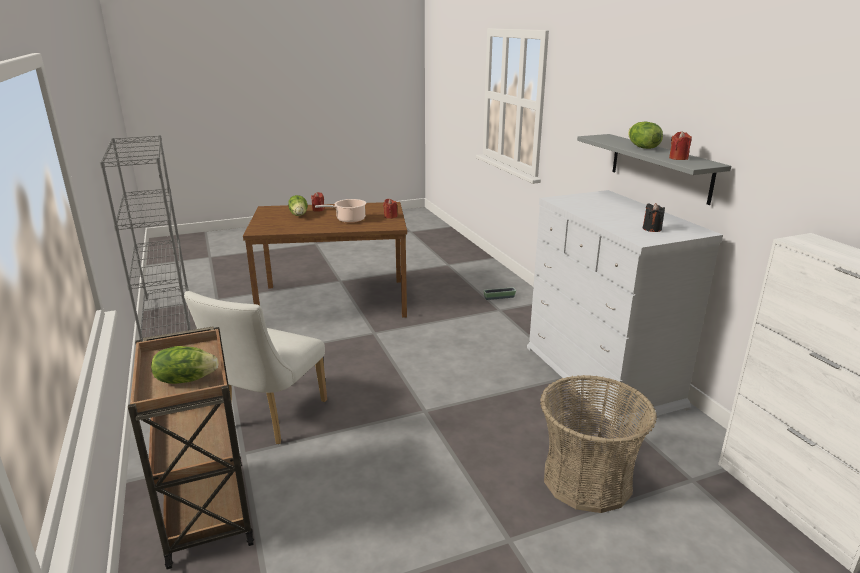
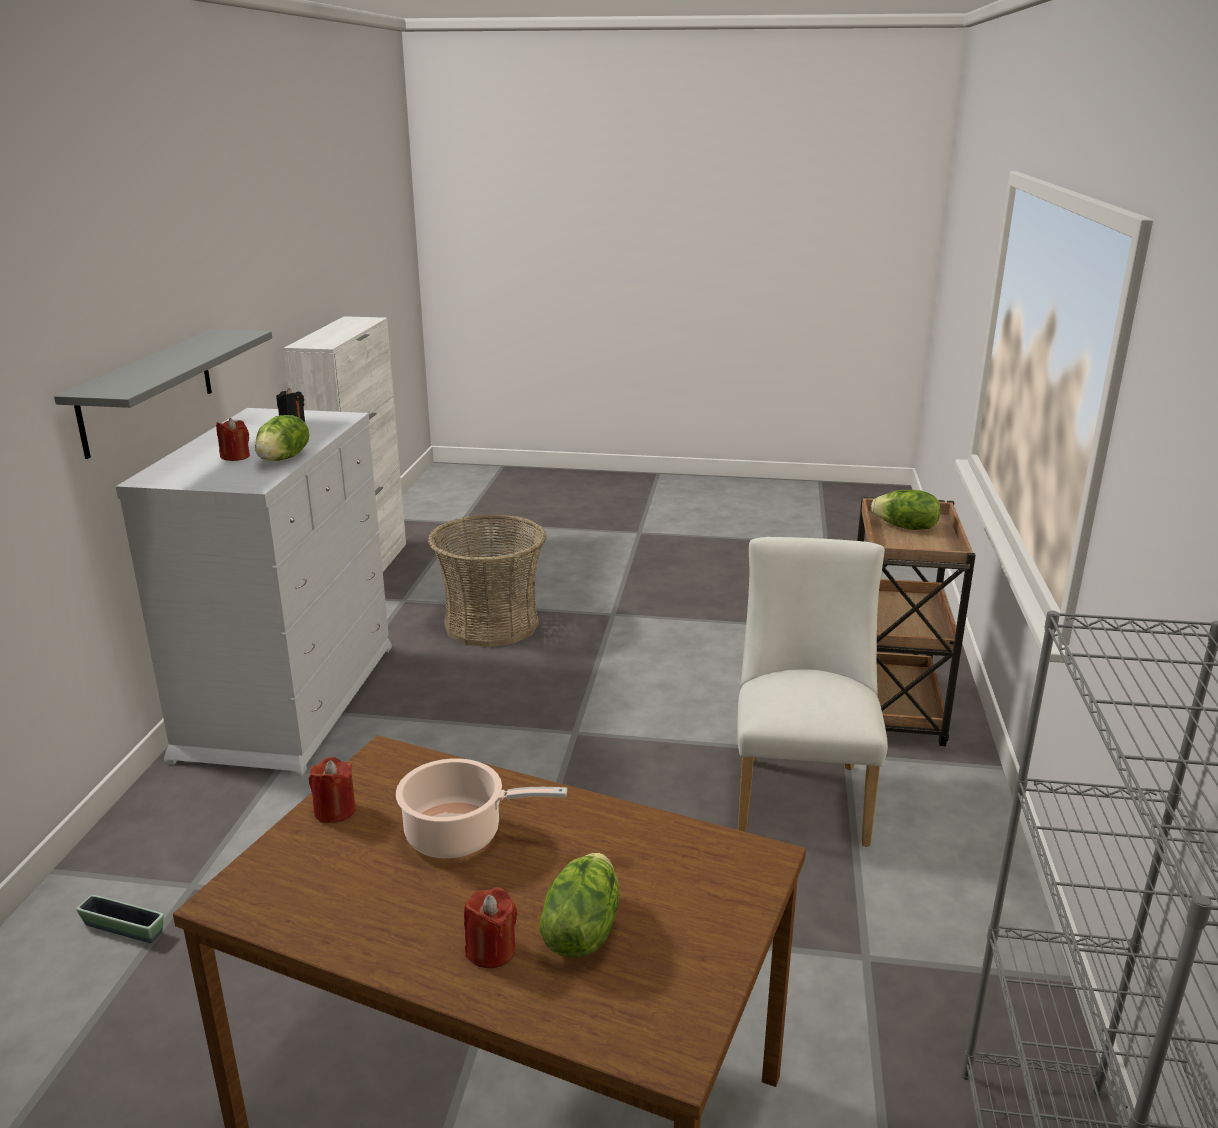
camera: 150 degrees left, 0 degrees up
(269, 418) = (801, 792): white chair -> white chair turned 45 degrees counterclockwise
(642, 147) = (168, 361): lettuce -> lettuce (284, 458)
(678, 158) = (215, 342): red candle -> red candle (235, 457)

